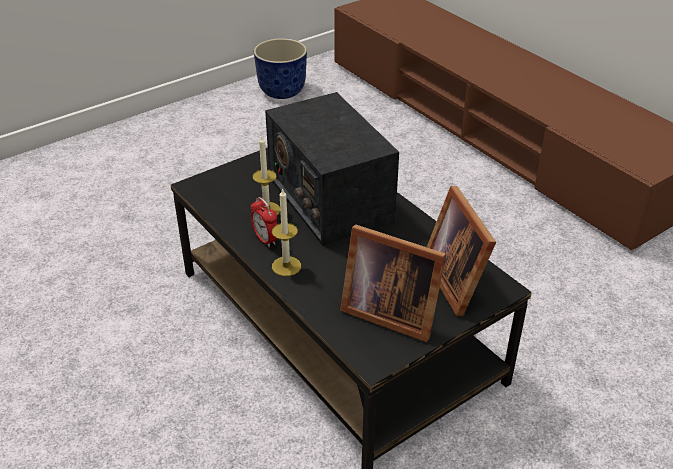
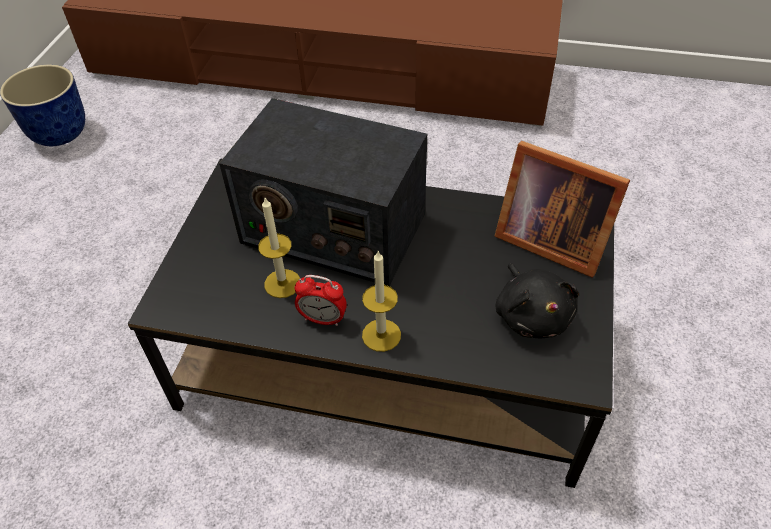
camera: 40 degrees left, 10 degrees up
(388, 311) = (532, 315): picture frame -> black plush toy

